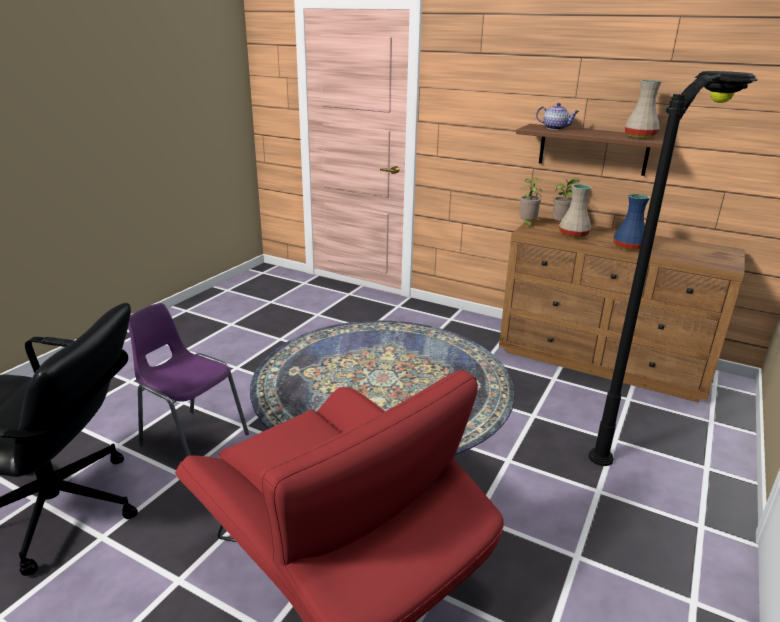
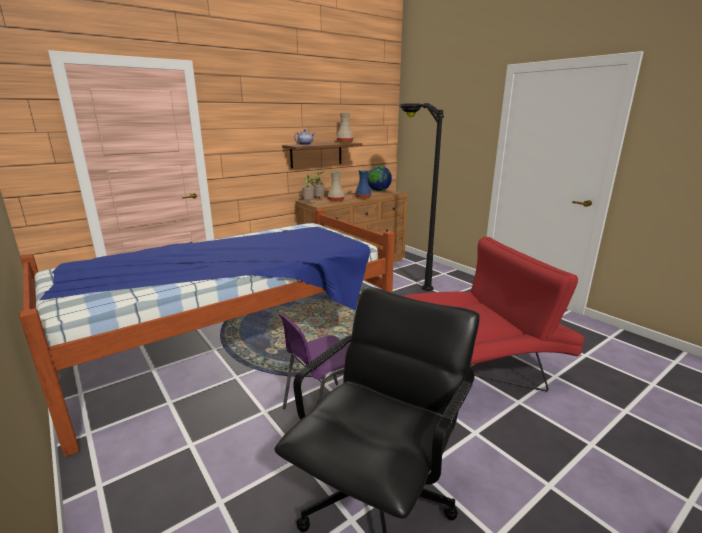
camera: 65 degrees left, 5 degrees down
(294, 348) = (236, 345): none -> bed
(713, 249) = (378, 191): none -> globe

